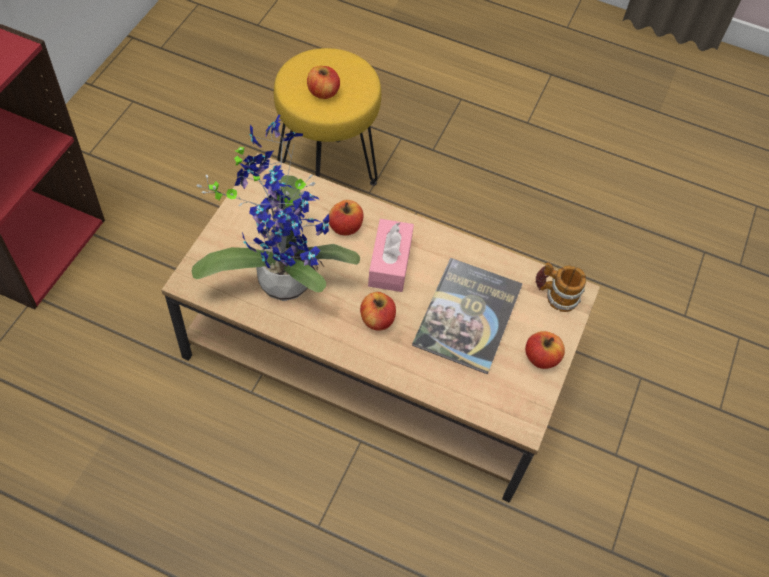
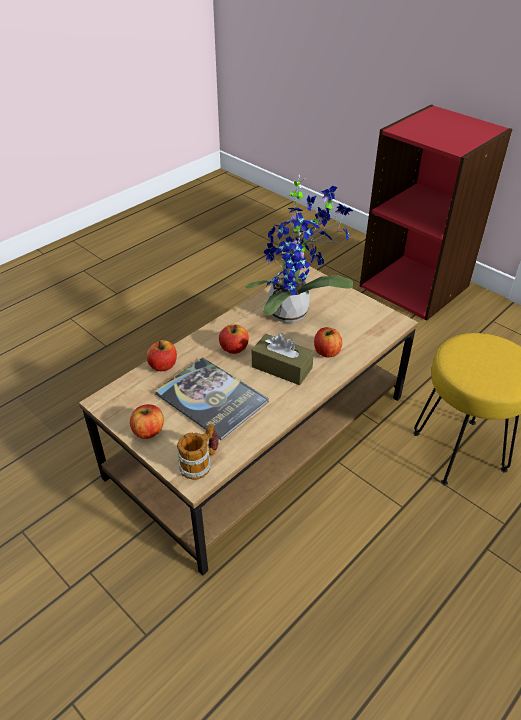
camera: 115 degrees right, 15 degrees down
(323, 92) = (474, 356): apple -> apple (163, 365)
(390, 263) = (282, 367): pink tissue box -> brown tissue box

